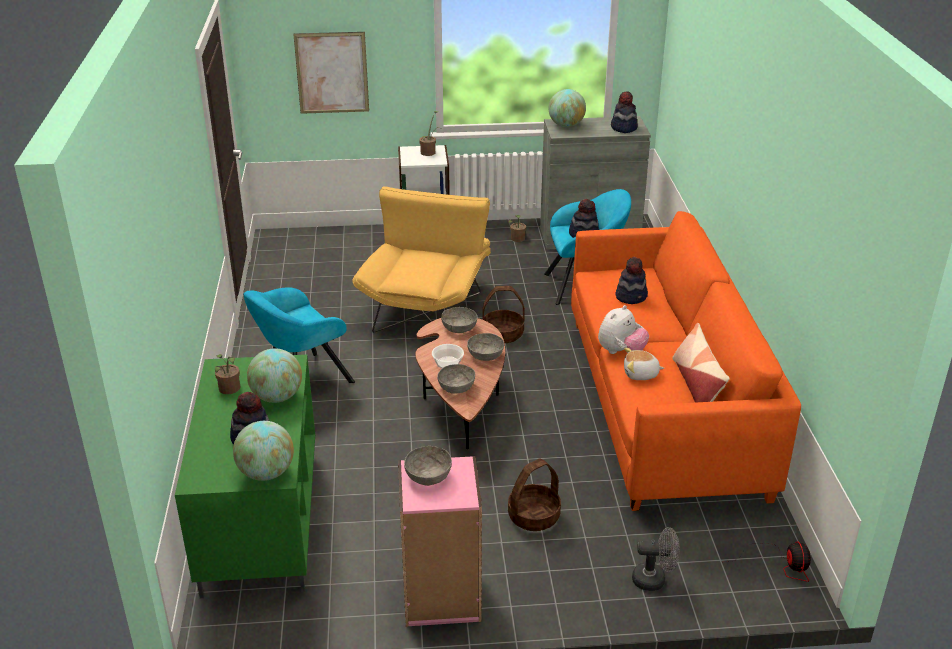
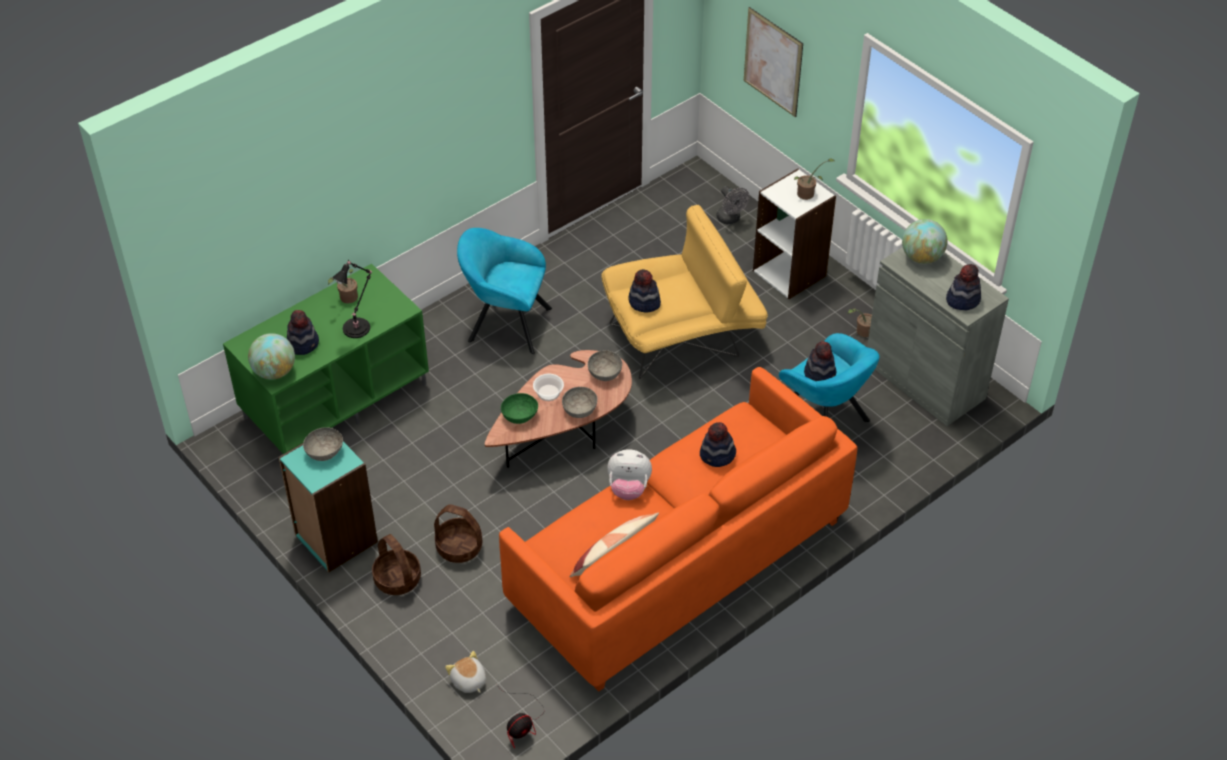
camera: 55 degrees right, 15 degrees up
(277, 397) = (358, 327): globe -> black table lamp
(415, 275) = (644, 302): none -> hat
(441, 597) = (335, 539): pink bookcase -> turquoise bookcase
(456, 387) = (520, 415): grey bowl -> green bowl
(503, 334) = (686, 406): basket -> basket (397, 579)
(641, 374) = (598, 515): plush toy -> plush toy (468, 681)
(654, 579) = (444, 651): grey fan -> grey fan (730, 219)

